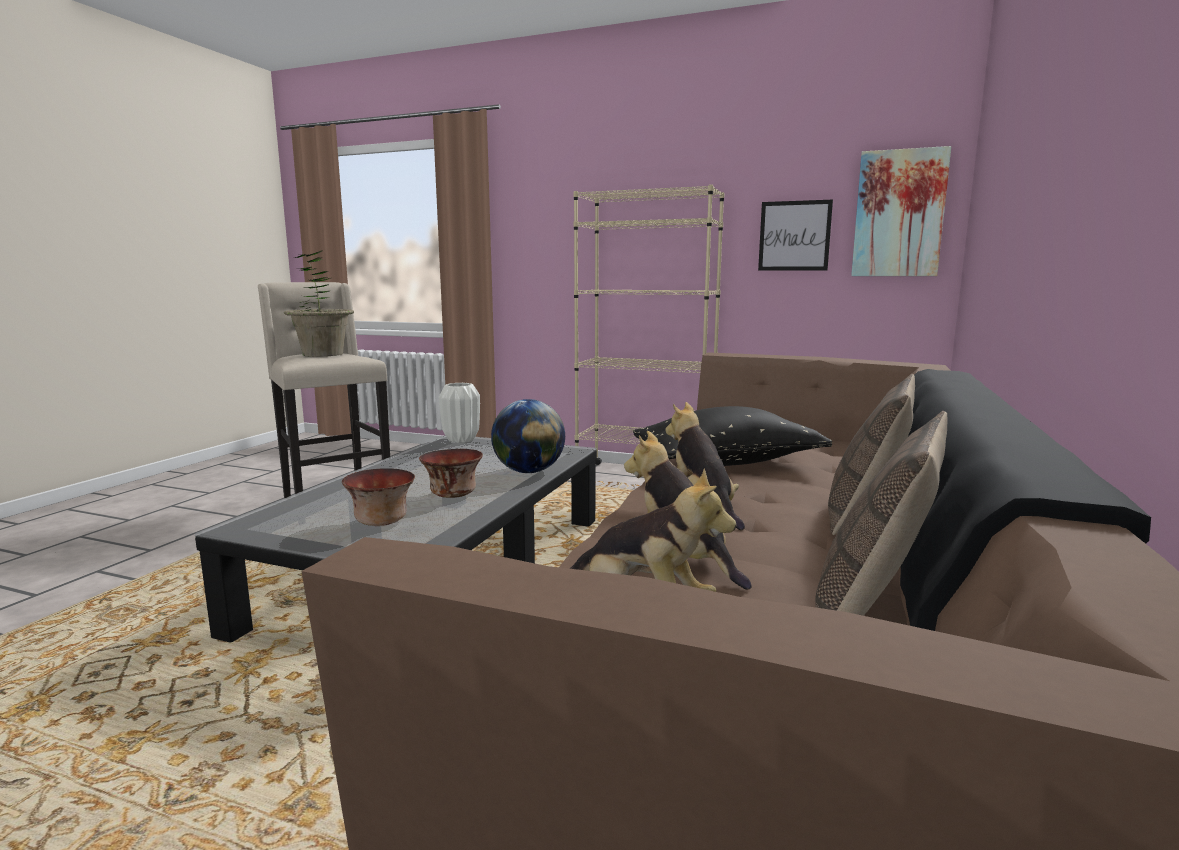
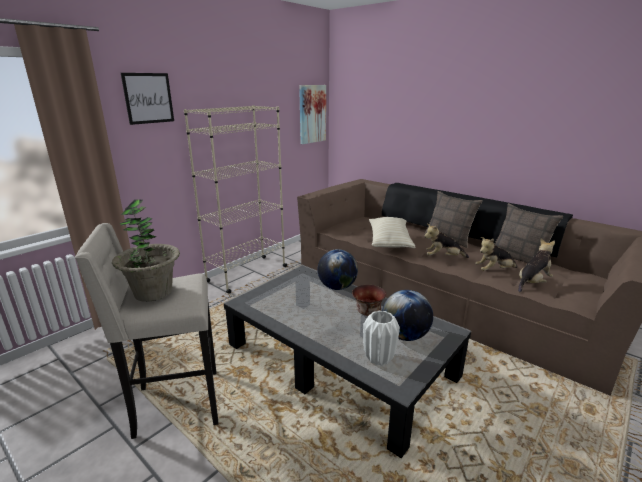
camera: 70 degrees left, 10 degrees up
(380, 521) = (405, 336): bowl -> globe
(461, 440) = (248, 299): white vase -> white vase (378, 358)
(728, 463) = (389, 242): black pillow -> beige pillow
(794, 236) = (280, 126): picture -> picture (148, 98)

